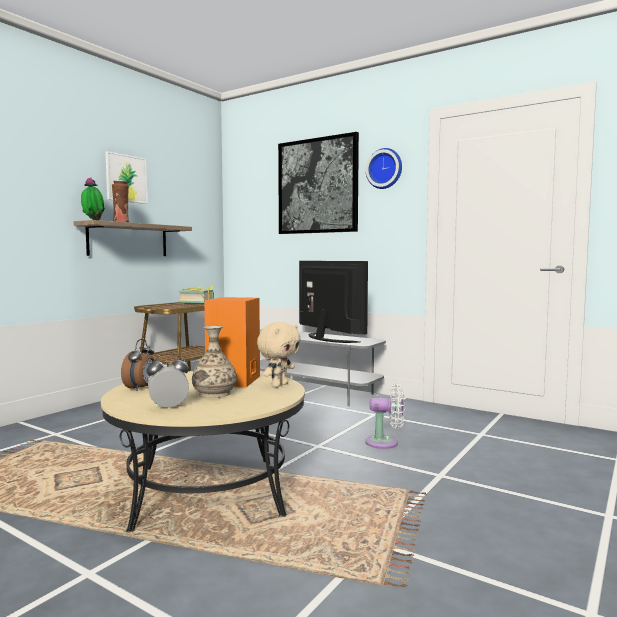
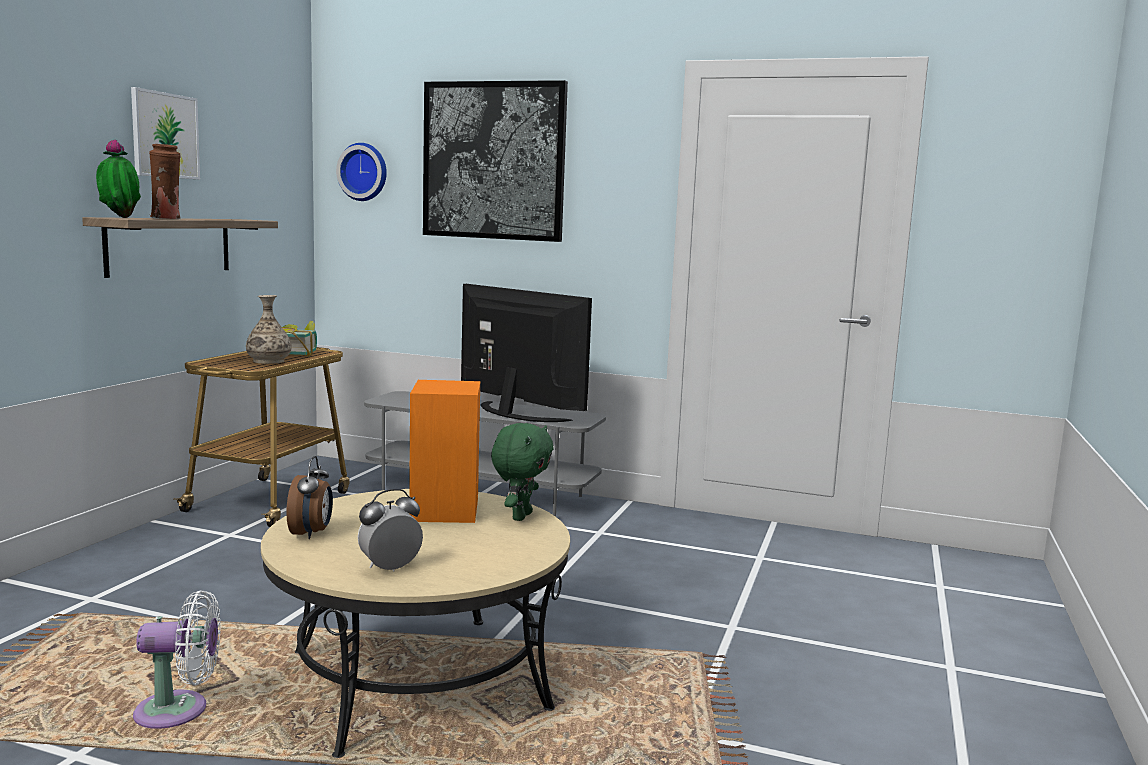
camera: 15 degrees left, 5 degrees up
(214, 394) = (437, 538): vase -> vase (268, 361)
(279, 385) = (520, 516): beige plush toy -> green plush toy
(385, 169) = (610, 146): wall clock -> wall clock (364, 172)
(385, 443) = (637, 580): white fan -> white fan (179, 711)

